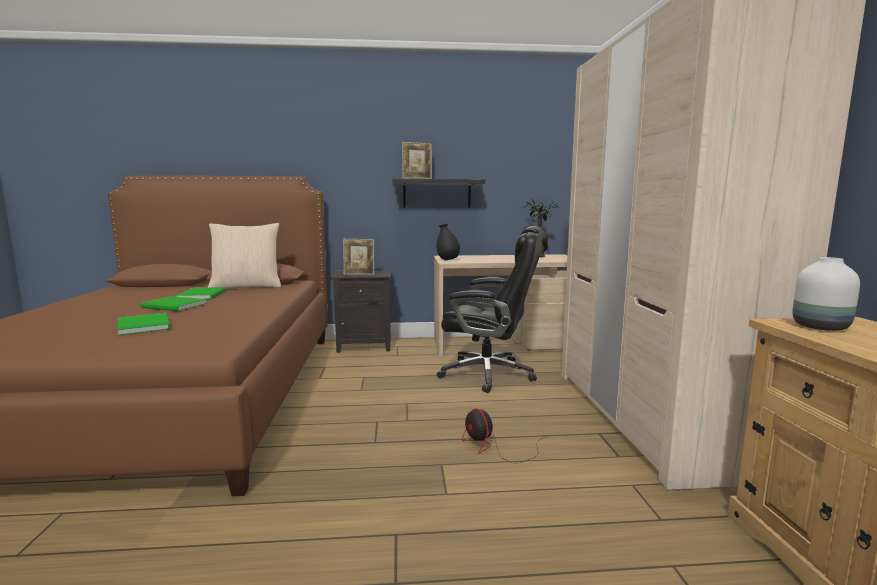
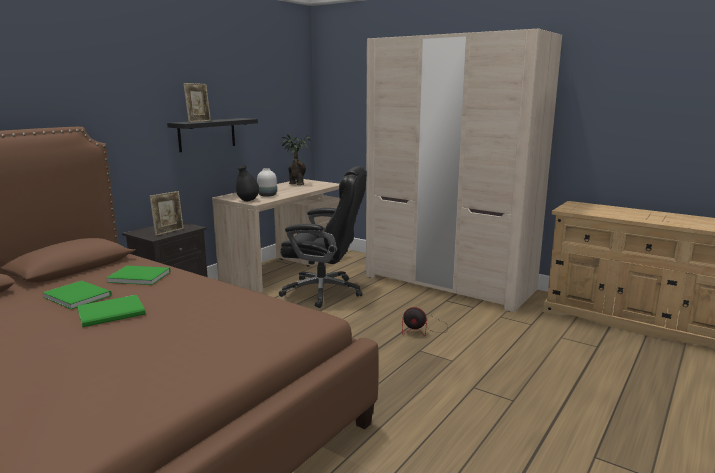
camera: 50 degrees left, 5 degrees up
(146, 325) = (179, 333): green book -> green book (138, 276)
(247, 287) = (85, 274): beige pillow -> none
(489, 374) = (324, 291): black office chair -> black office chair turned 45 degrees clockwise
(821, 327) = (577, 209): white vase -> white vase (267, 195)

